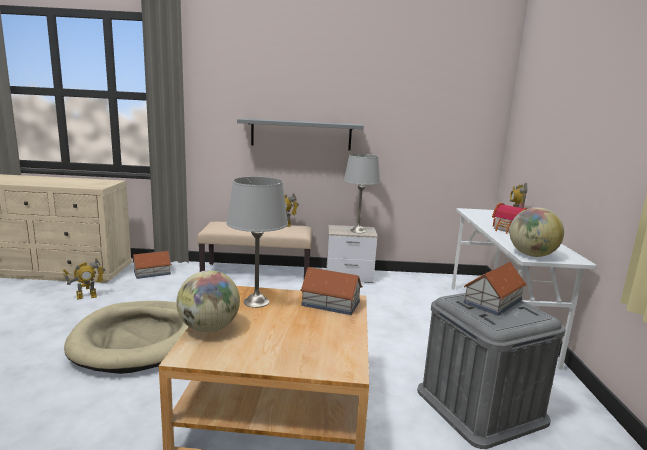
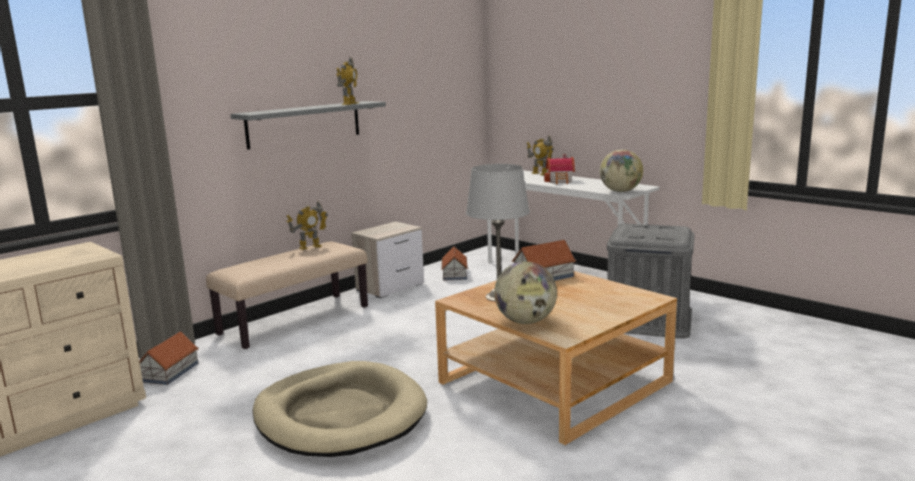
camera: 45 degrees left, 0 degrees up
(87, 296) = (158, 425): toy robot -> toy robot (349, 104)
(358, 231) = (394, 228): grey table lamp -> none
(492, 301) = (642, 230): toy house -> toy house (454, 274)

